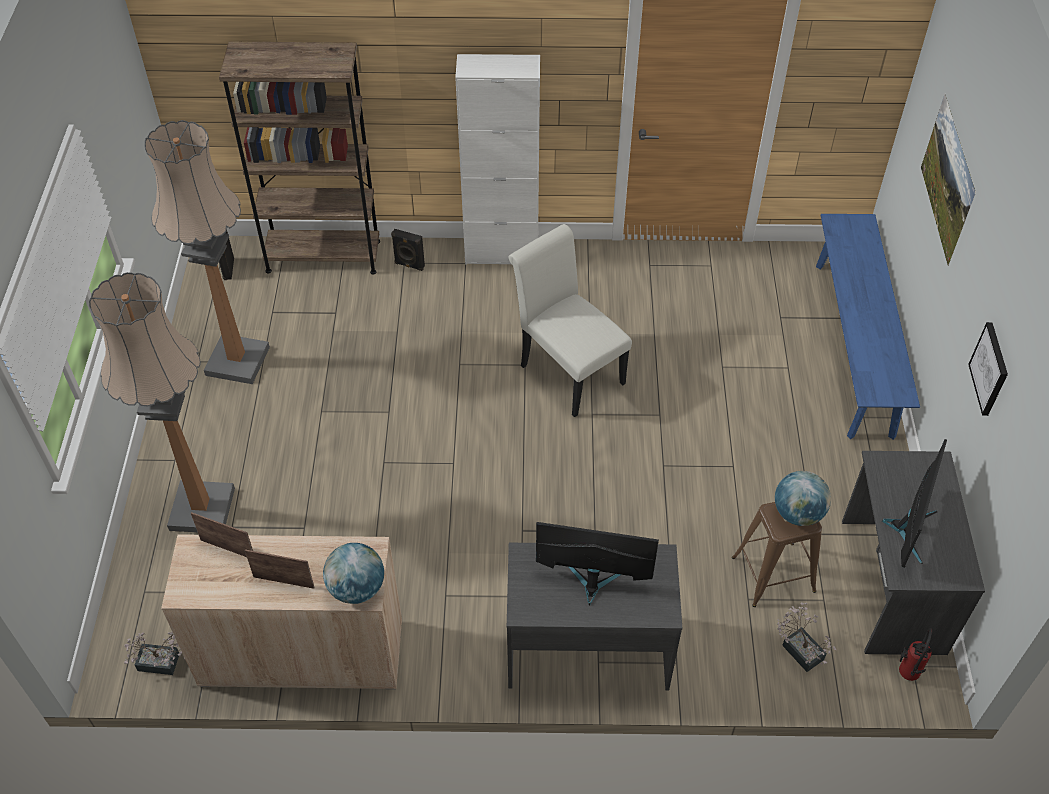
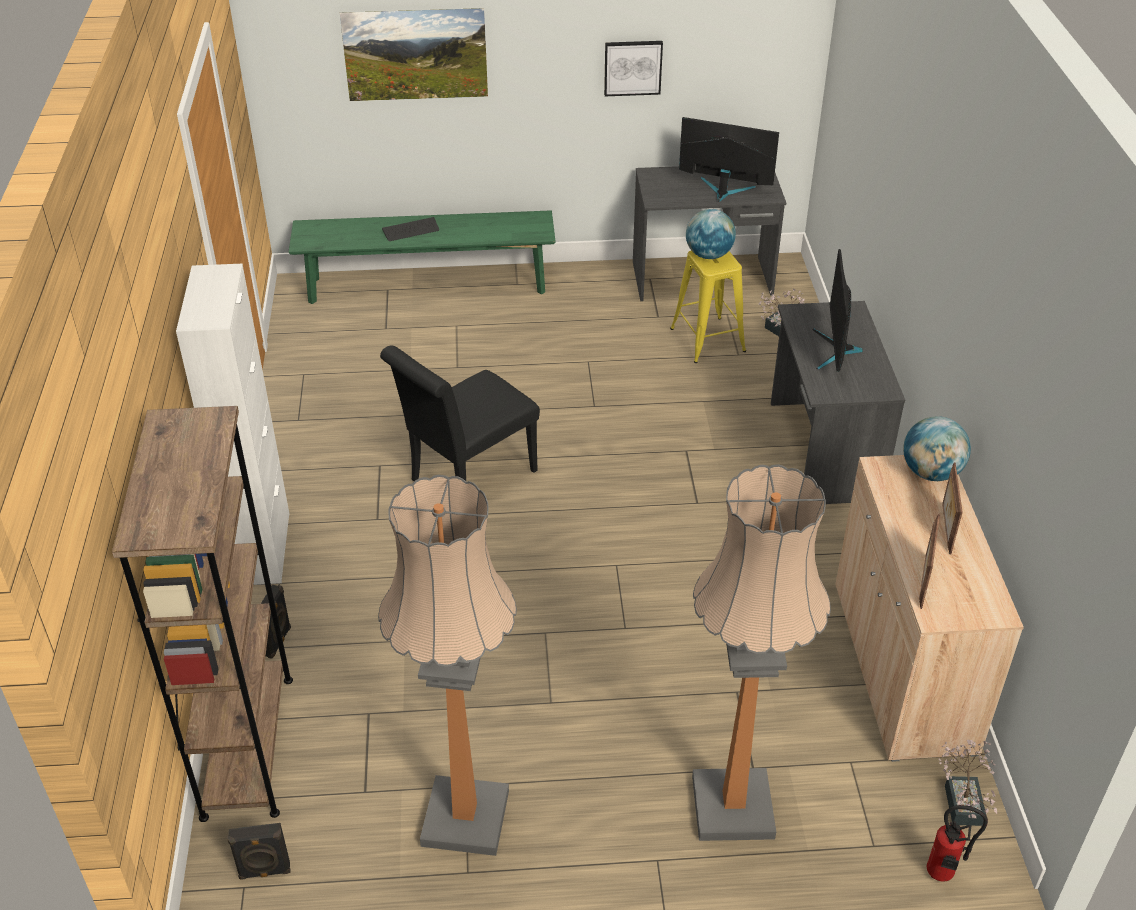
camera: 95 degrees left, 10 degrees down
(567, 370) = (467, 479): white chair -> black chair
(773, 574) = (707, 340): brown stool -> yellow stool
(853, 347) = (427, 285): blue bench -> green bench
(865, 295) = (411, 230): none -> keyboard
(906, 676) = (787, 276): fire extinguisher -> fire extinguisher (944, 875)

